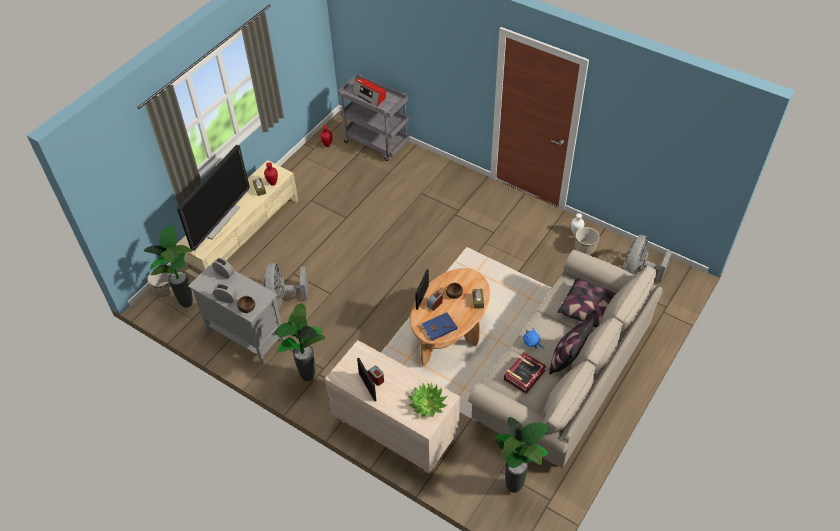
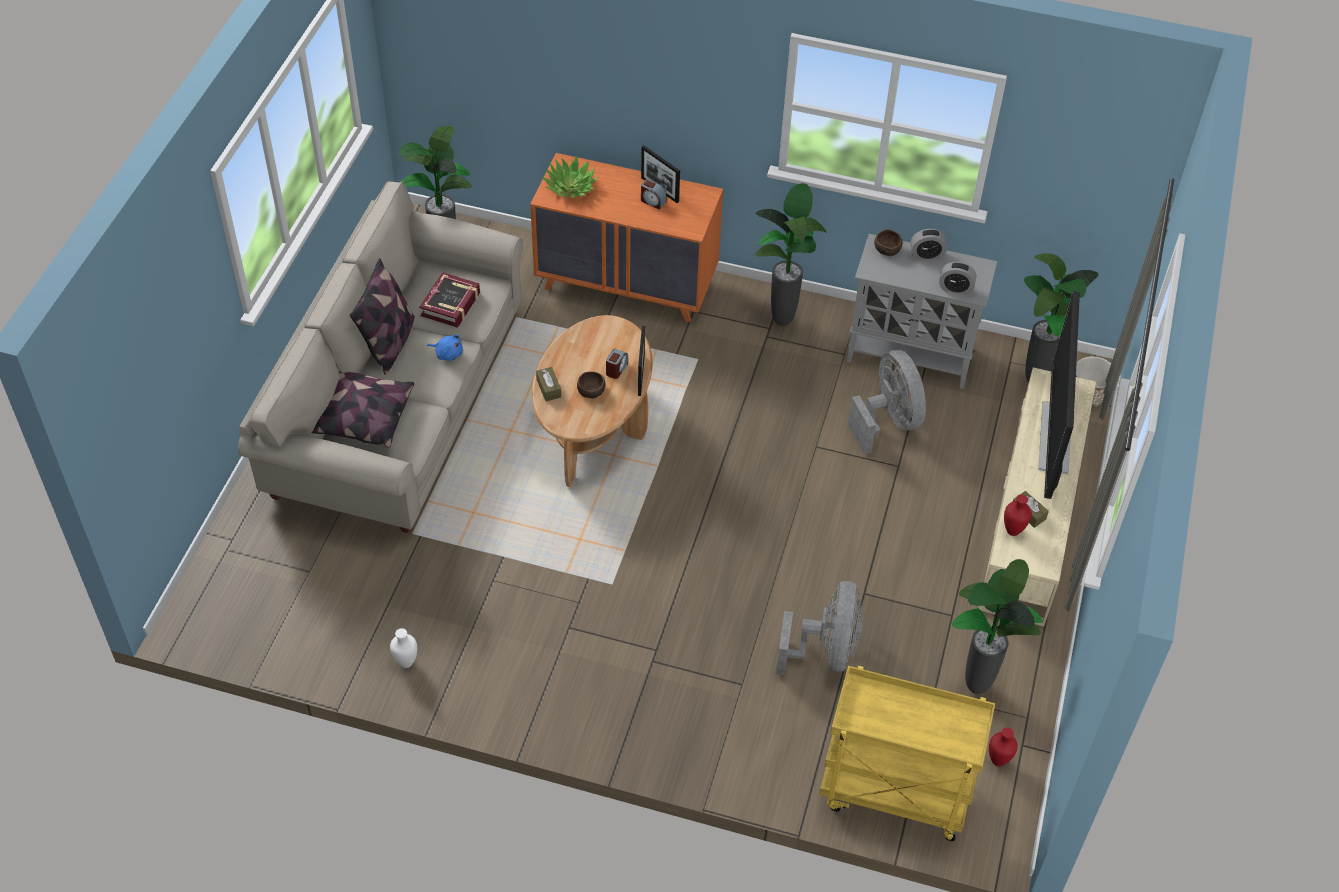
camera: 160 degrees right, 0 degrees up
(319, 171) = (974, 687): none -> potted plant
(369, 95) = (920, 721): radio -> none
(377, 143) = (893, 794): grey cart -> yellow cart
(394, 430) = (627, 284): beige dresser -> orange dresser
(438, 327) = (598, 337): blue book -> none
(584, 249) = (384, 632): planter -> none
(638, 273) = (278, 605): grey fan -> grey fan (825, 652)

